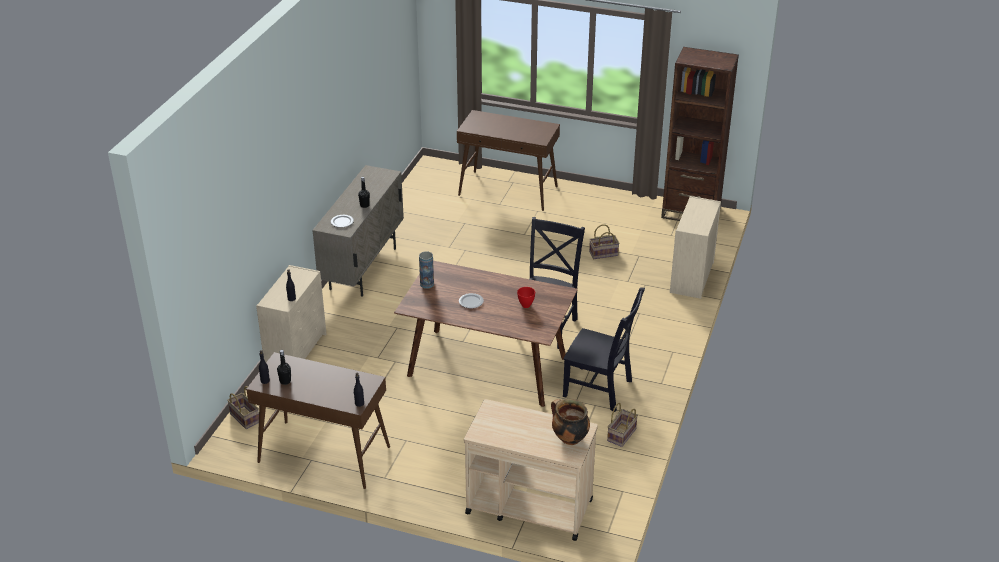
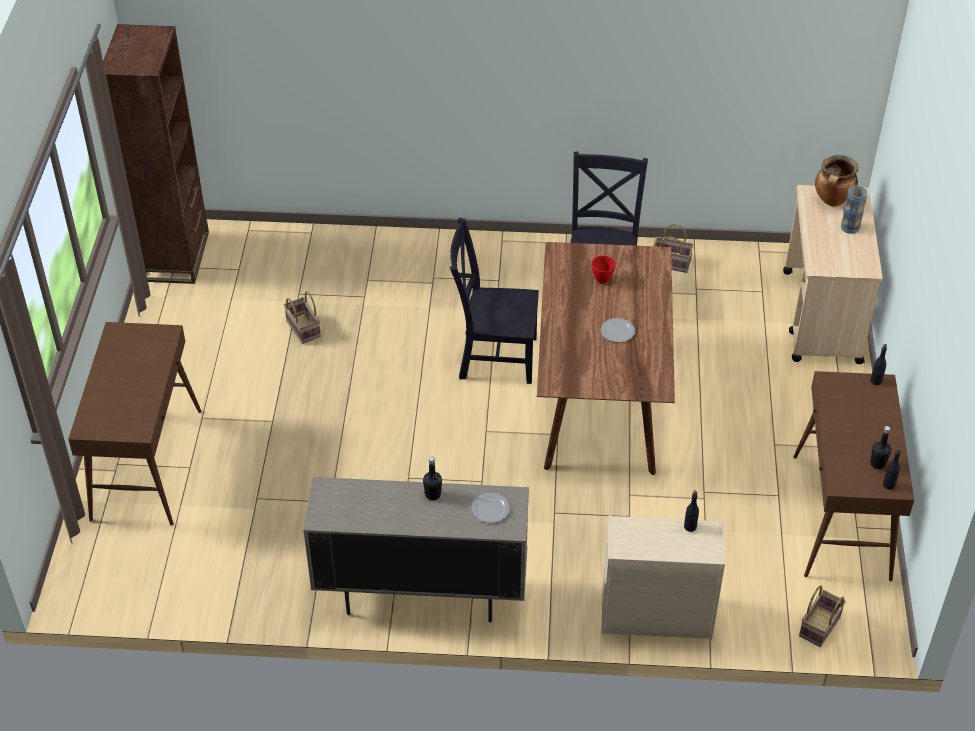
camera: 105 degrees left, 10 degrees up
(427, 284) = (597, 383): vase -> vase (850, 227)
(692, 277) = (338, 240): beige dresser -> none

